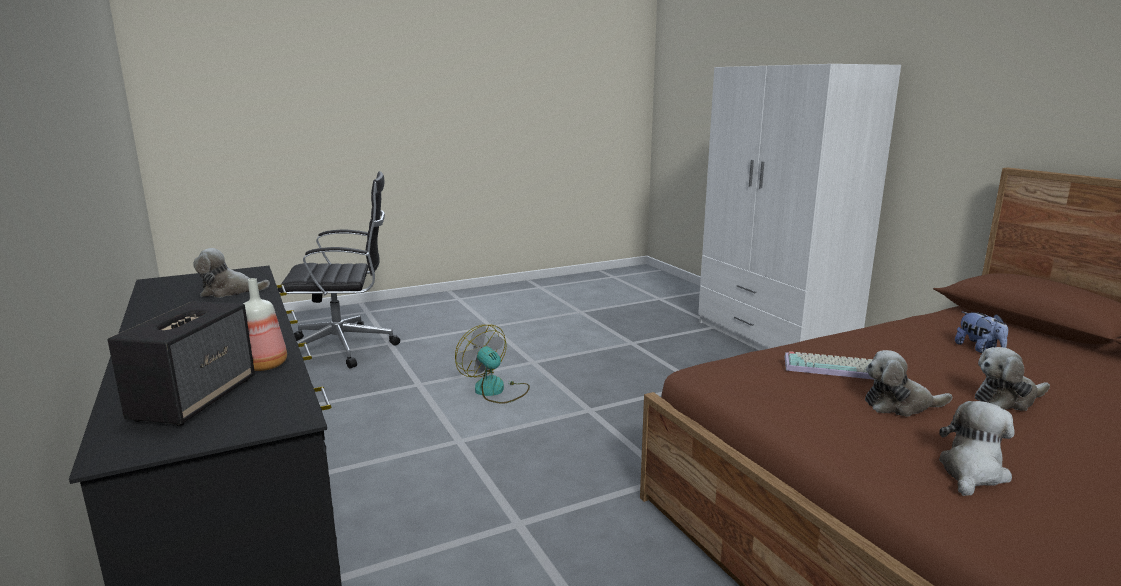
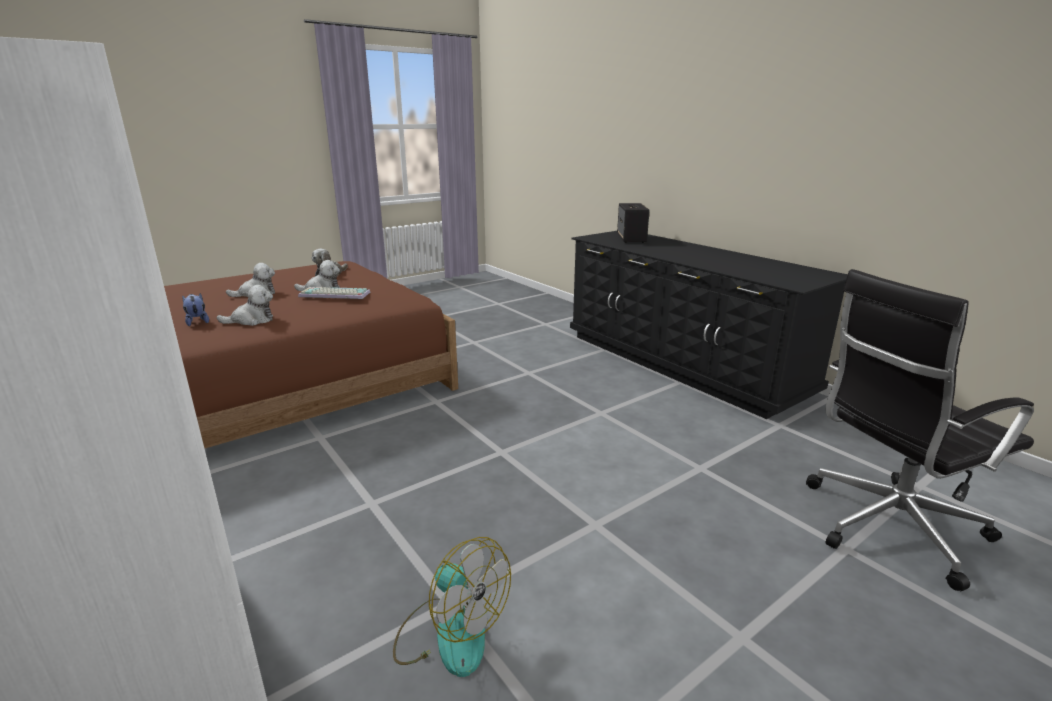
camera: 170 degrees right, 5 degrees up
(229, 292) = (753, 270): plush toy -> plush toy (252, 320)
(266, 365) = (629, 246): bottle -> none
(495, 390) = (610, 467): fan -> fan (450, 633)

